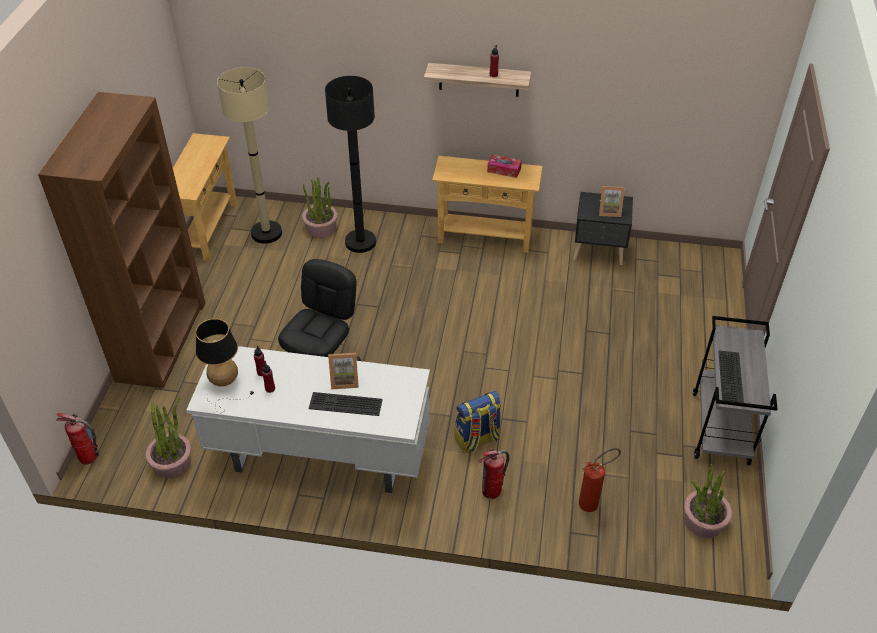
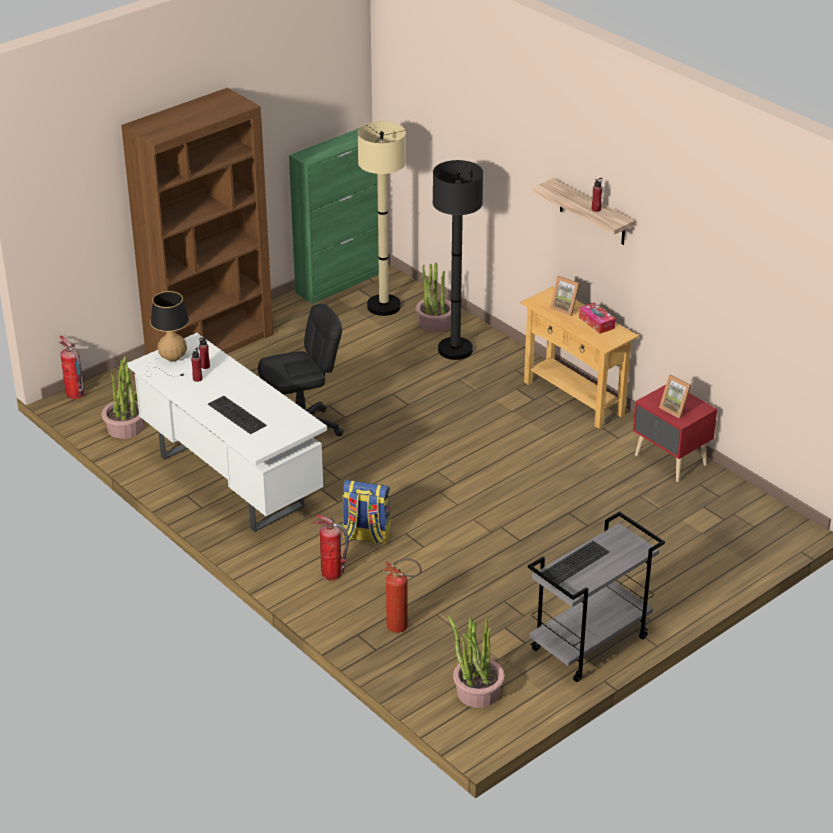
camera: 40 degrees right, 10 degrees down
(208, 230) = (339, 282): beige console table -> green cabinet
(344, 380) = (255, 400): picture frame -> picture frame (565, 308)
(599, 251) = (670, 461): black nightstand -> red nightstand

